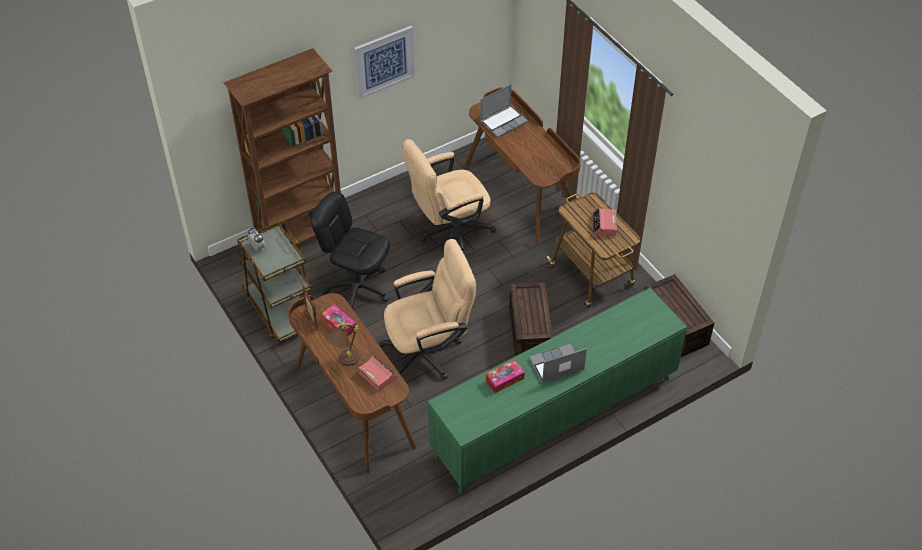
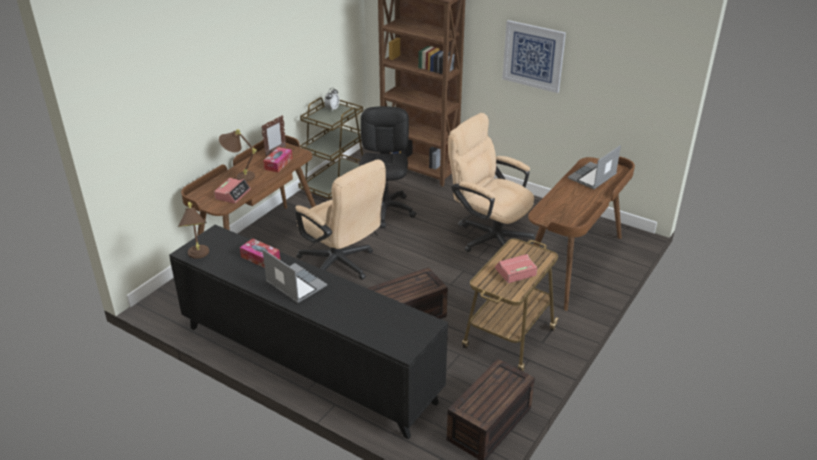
camera: 65 degrees right, 15 degrees down
(477, 424) = (198, 257): none -> brown table lamp
(503, 121) = (592, 177): laptop -> laptop turned 105 degrees clockwise
(555, 417) = (308, 364): green cabinet -> black cabinet

